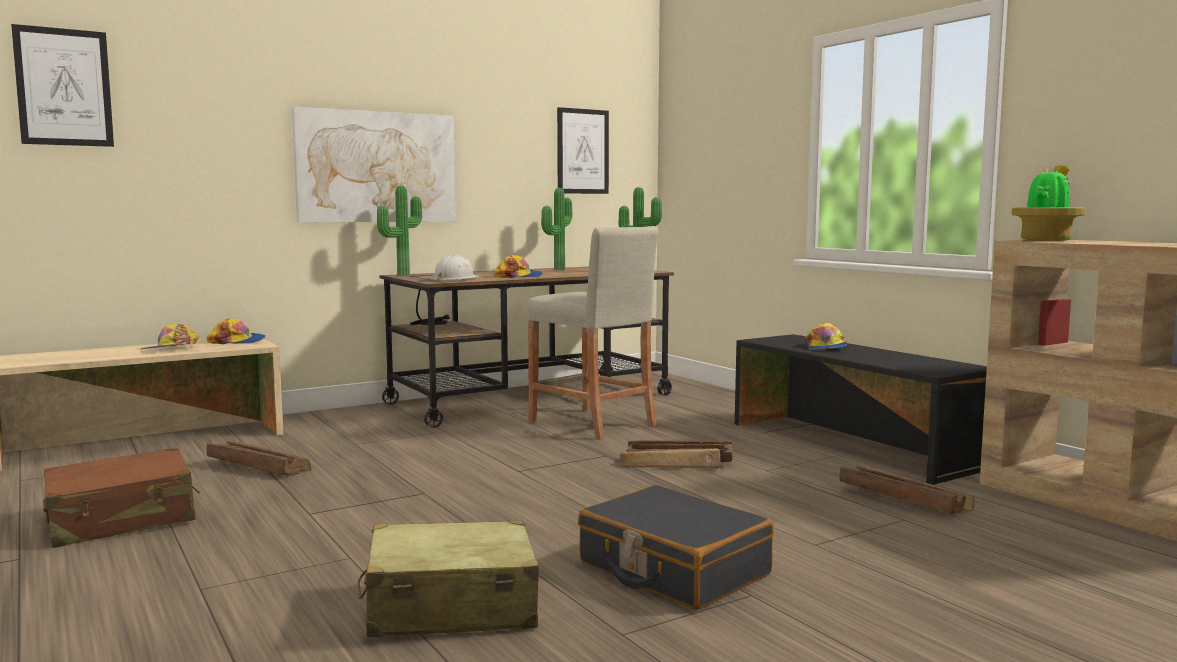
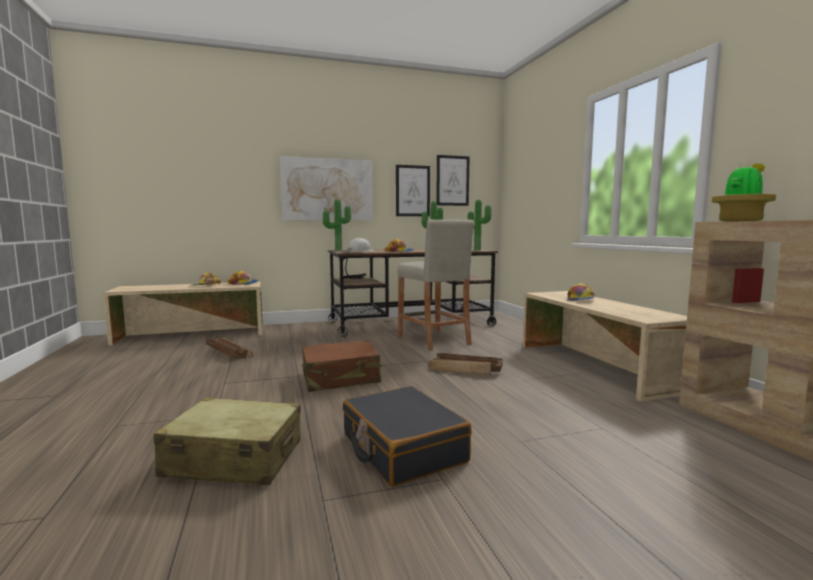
camera: 15 degrees right, 0 degrees up
(64, 87) = (158, 147): picture -> picture (412, 191)
(122, 519) = (130, 377): brown suitcase -> brown suitcase (341, 378)
(853, 445) = (596, 366): black bench -> beige bench
(902, 500) = (609, 412): crate -> none

